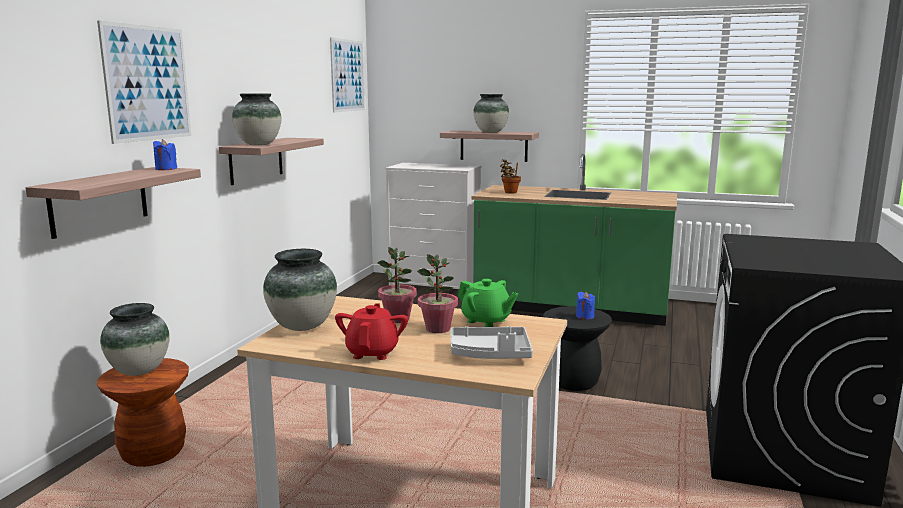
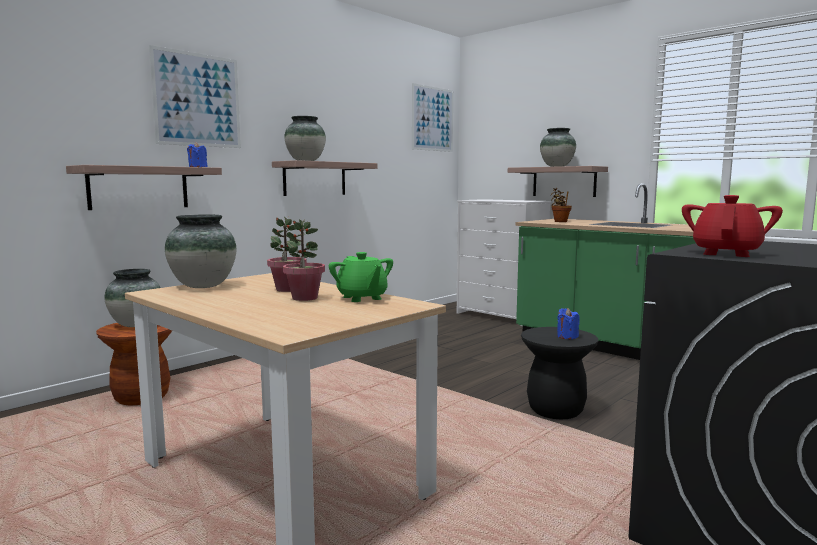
camera: 25 degrees right, 5 degrees down
(372, 352) = (212, 305): red teapot -> red teapot (726, 253)
(490, 354) = (307, 317): grey tray -> none

